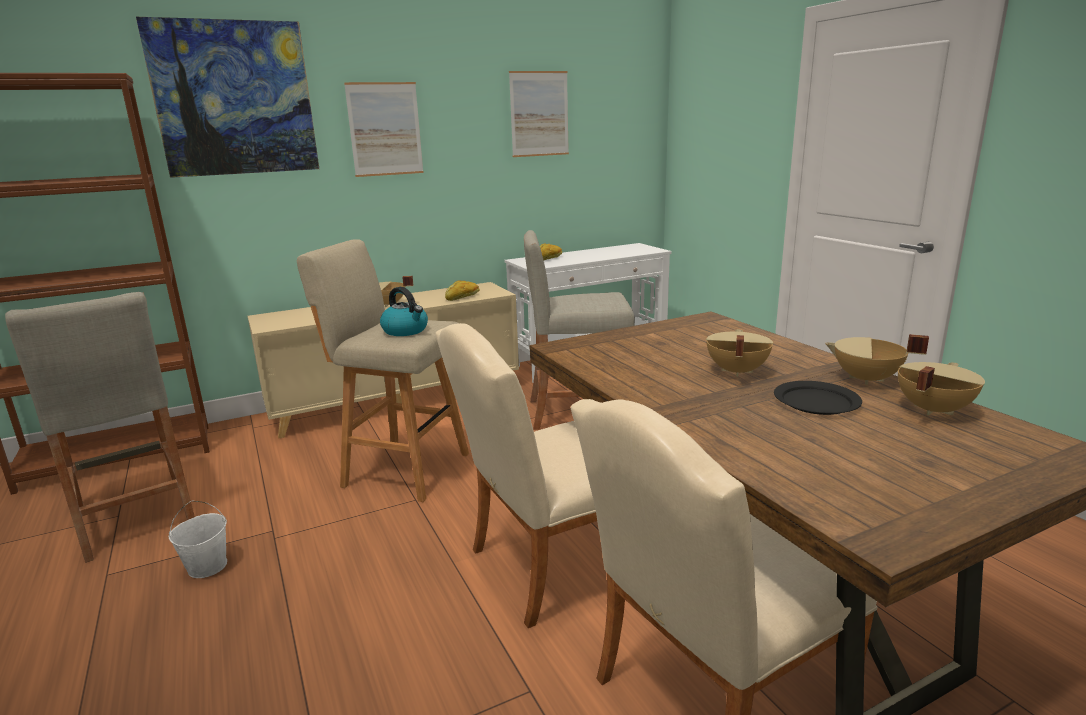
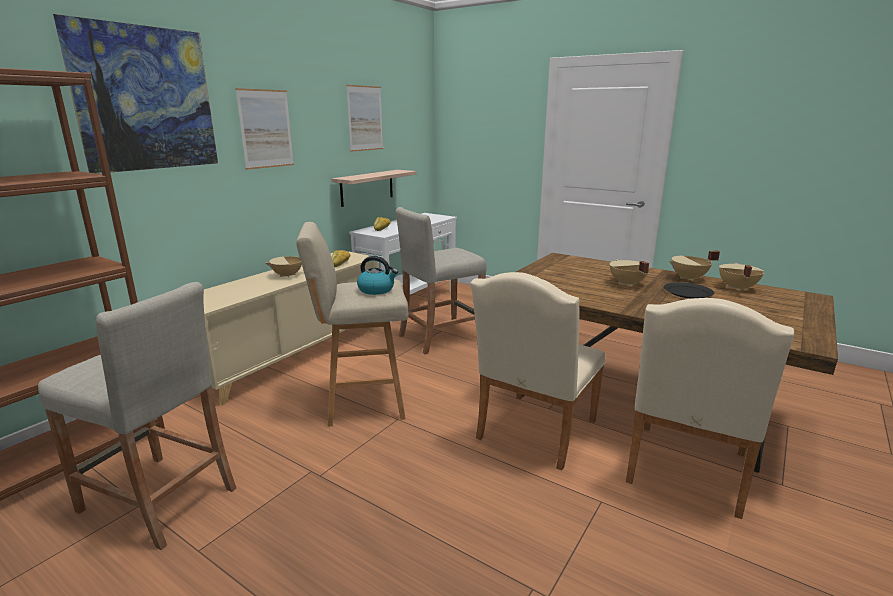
camera: 30 degrees left, 0 degrees up
(207, 566) = (289, 512): white bucket -> none
(539, 204) = (367, 187): none -> shelf

